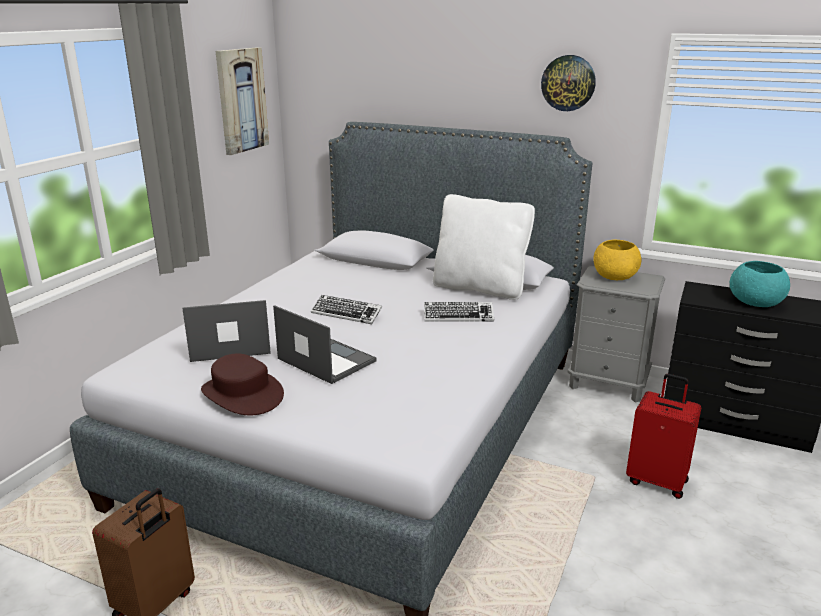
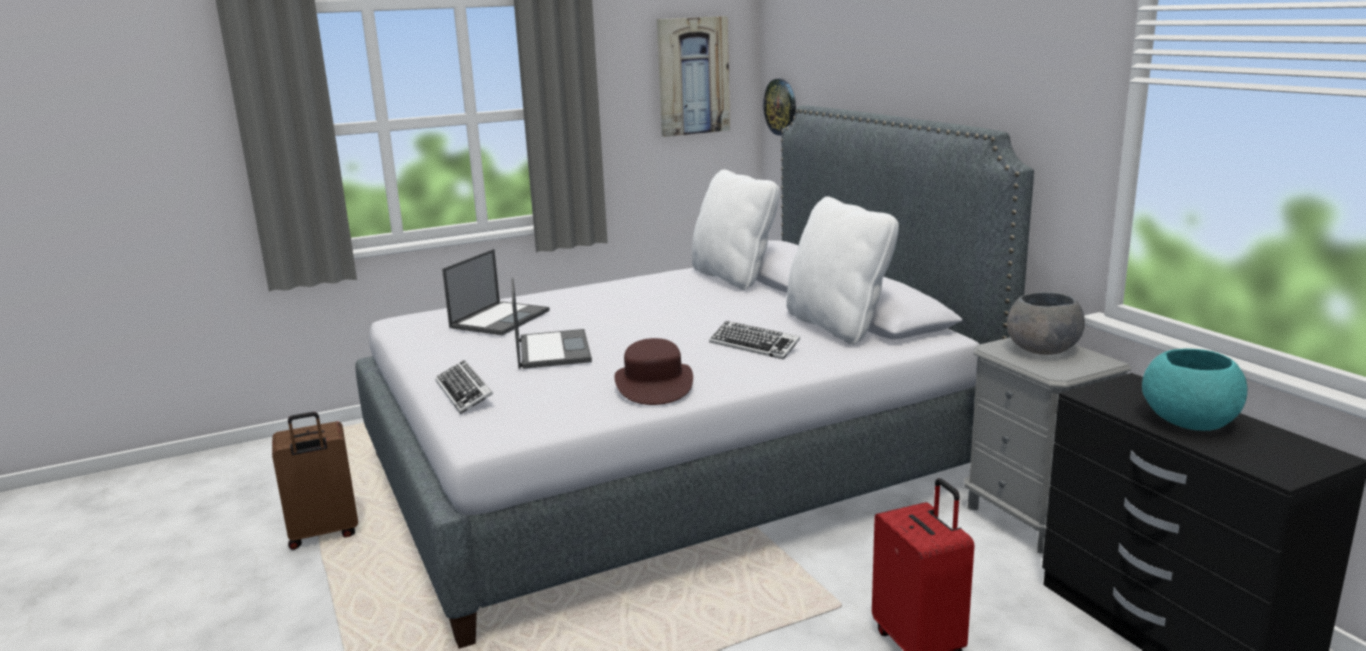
camera: 40 degrees right, 5 degrees down
(229, 345) = (500, 319): laptop -> laptop turned 90 degrees clockwise
(242, 394) = (442, 357): brown hat -> brown hat (654, 384)
(344, 265) = (734, 277): none -> white pillow
(346, 314) = (647, 318): keyboard -> keyboard (464, 393)
(568, 83) = (1020, 52): wall clock -> wall clock (781, 107)
(614, 277) = (1042, 350): yellow bowl -> grey bowl

